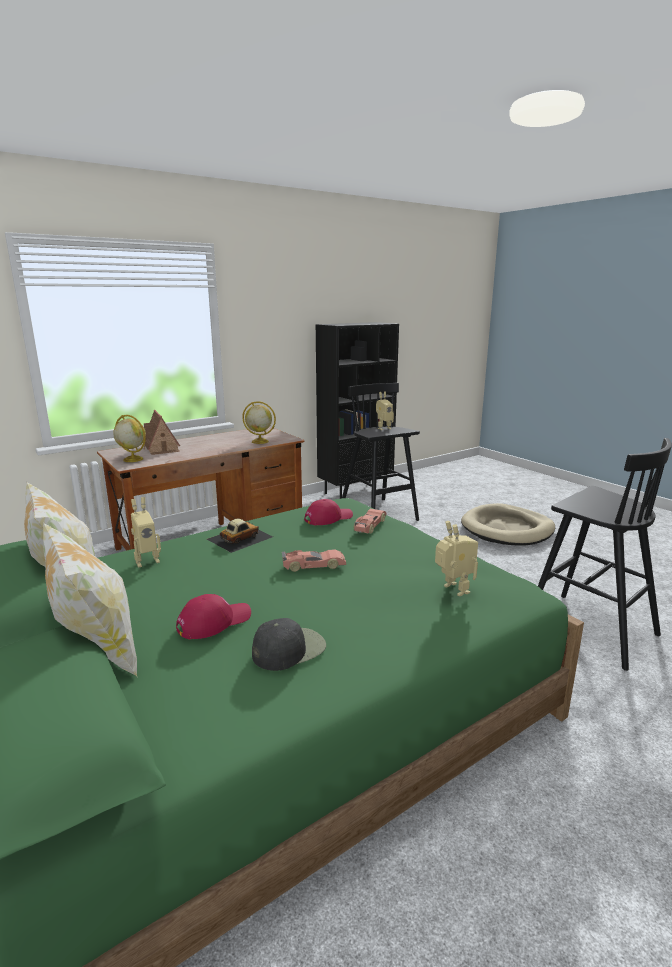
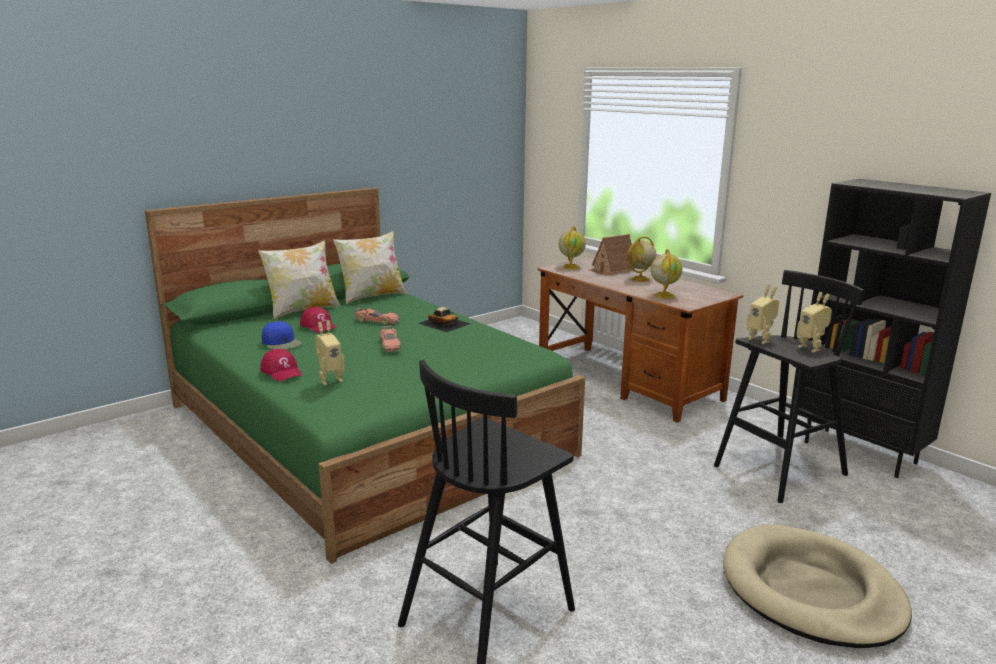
camera: 85 degrees right, 0 degrees up
(146, 560) = (406, 306): toy robot -> toy robot (760, 340)
(203, 443) = (639, 279): none -> globe
(289, 649) = (282, 343): black cap -> blue cap
(328, 518) = (490, 346): red cap -> red cap (282, 371)
(369, 525) = (472, 360): toy car -> toy car (377, 321)

